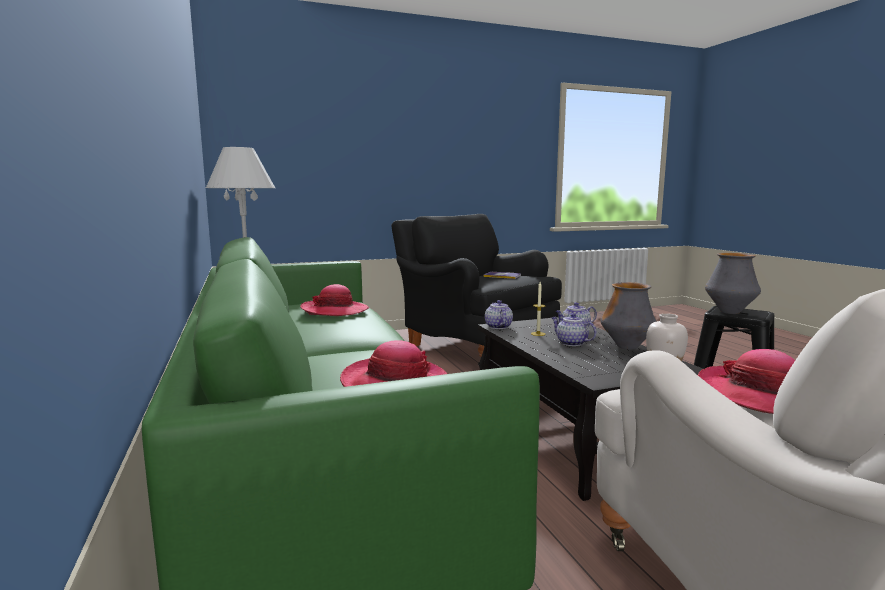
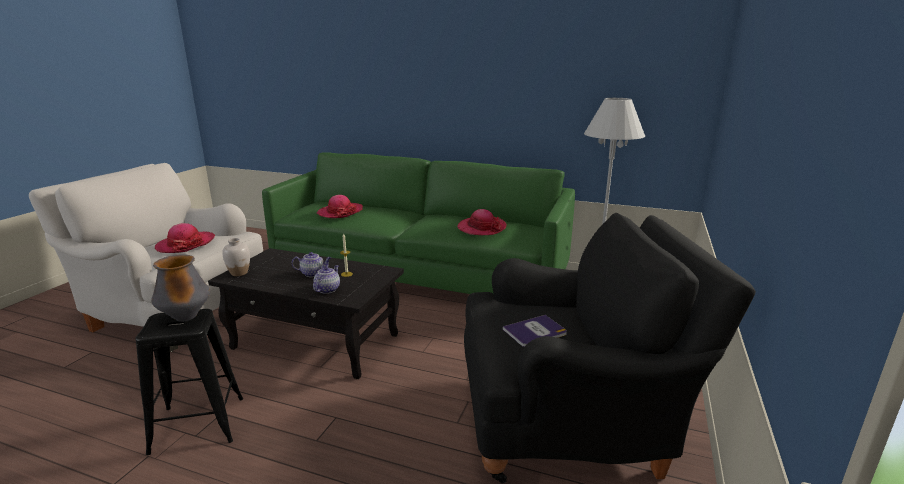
camera: 130 degrees right, 10 degrees up
(498, 326) = (385, 271): teapot -> none
(626, 347) = (272, 283): vase -> none

